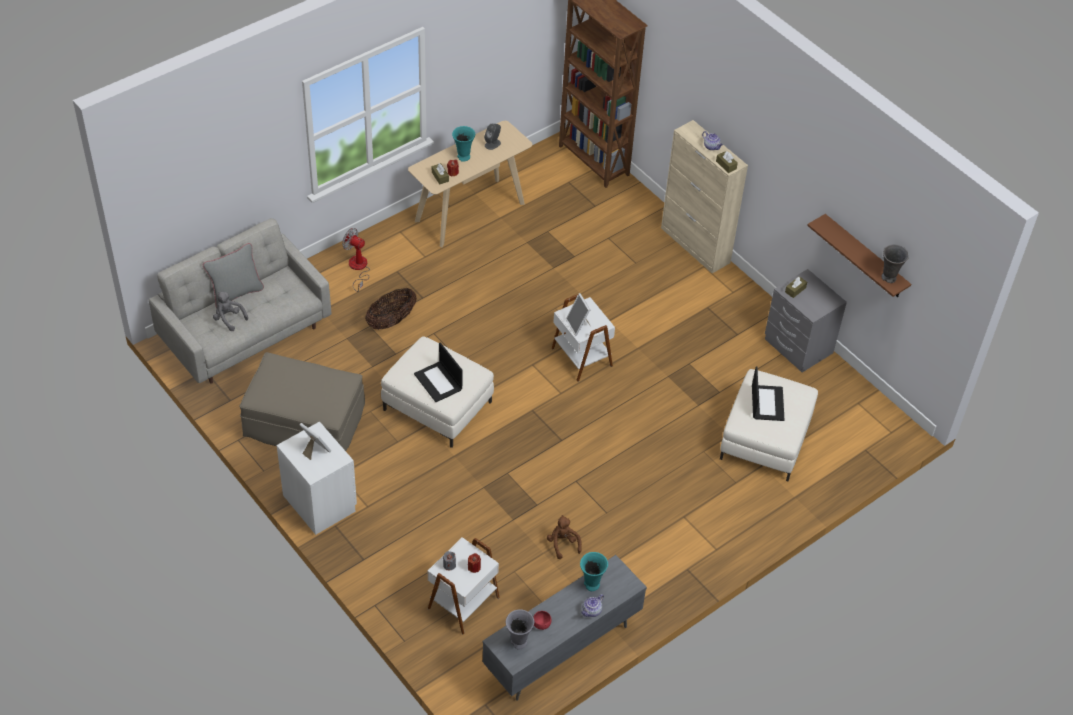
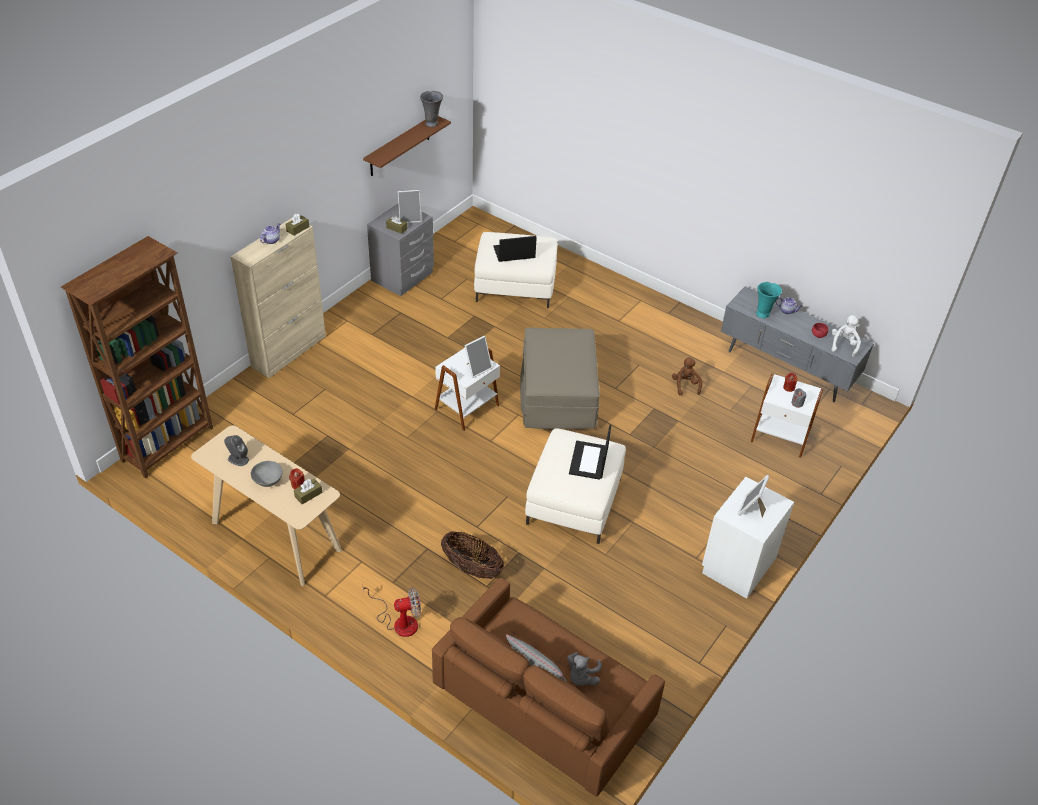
camera: 105 degrees left, 5 degrees down
(246, 333) = (542, 708): grey sofa -> brown sofa
(304, 422) = (645, 607): beige ottoman -> beige ottoman (558, 395)
(358, 268) = (399, 621): fan -> fan turned 120 degrees counterclockwise
(439, 382) = (589, 461): laptop -> laptop turned 150 degrees clockwise
(463, 157) = (268, 480): turquoise vase -> grey bowl
(518, 642) = (843, 345): grey vase -> white plush toy
(563, 544) = (685, 385): brown plush toy -> brown plush toy turned 120 degrees clockwise
(812, 303) = (410, 218): none -> picture frame

